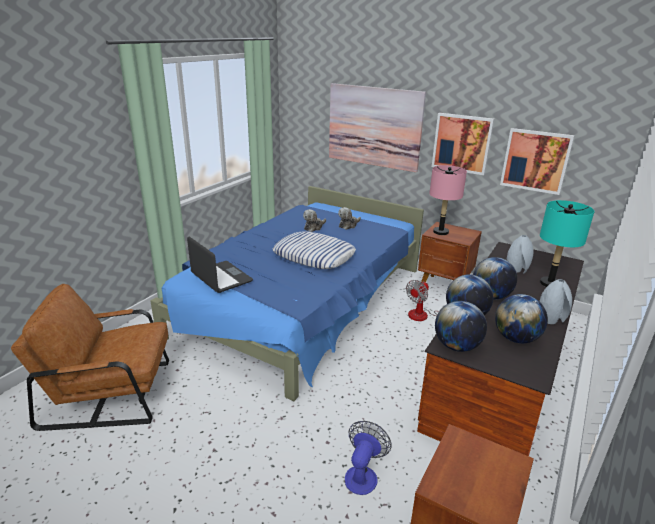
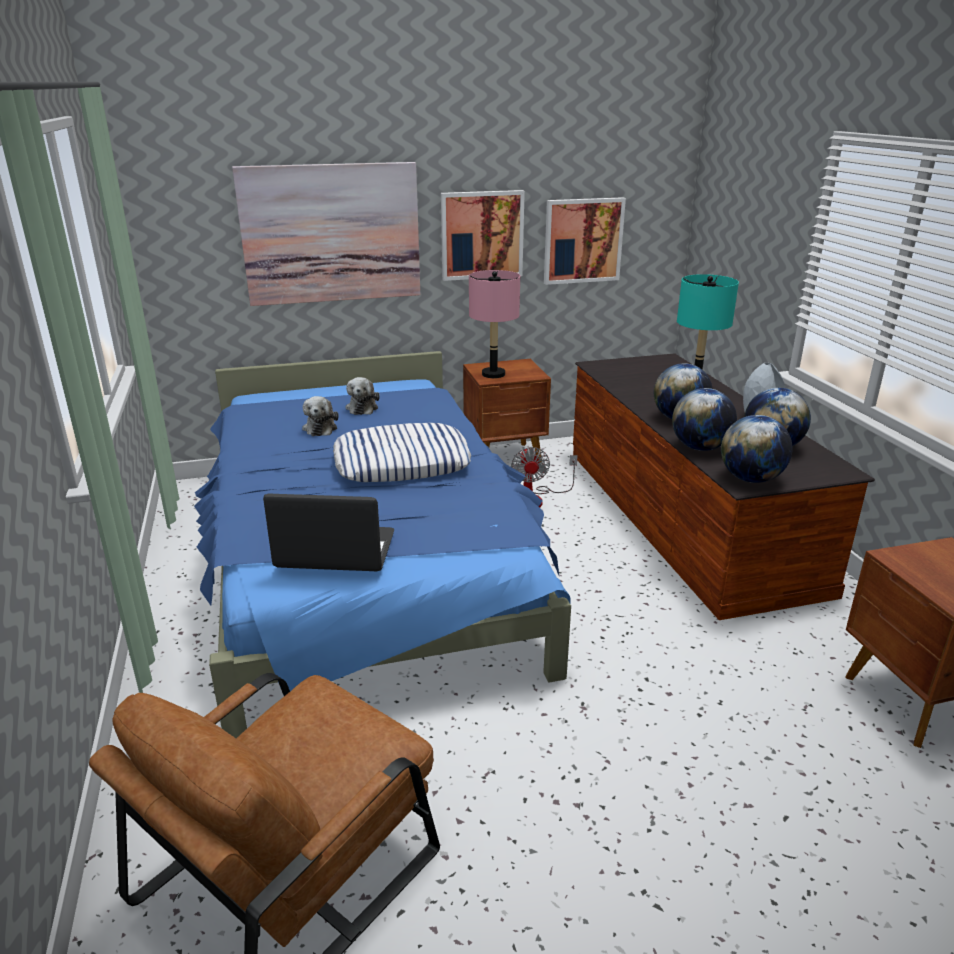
camera: 45 degrees left, 0 degrees up
(363, 474) = (748, 696): fan -> none
(517, 270) = (648, 384): grey vase -> none

